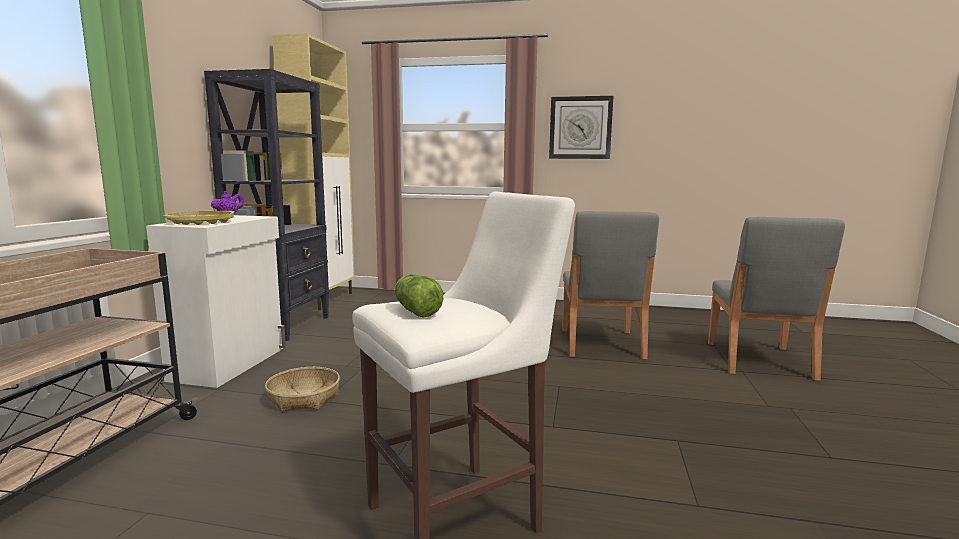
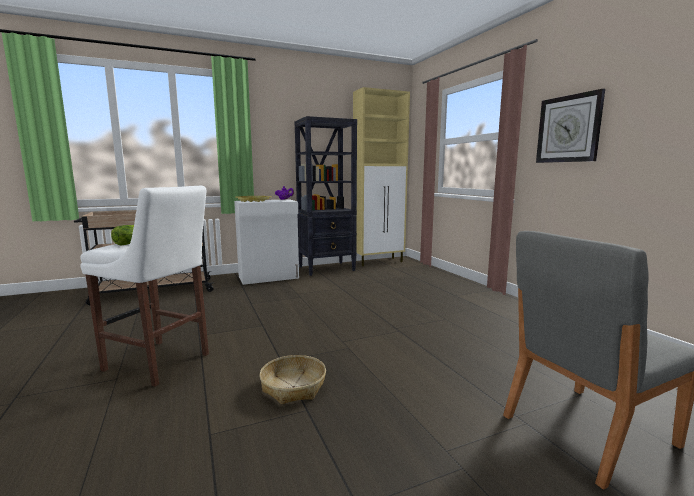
camera: 55 degrees right, 0 degrees up
(304, 398) = (249, 299): basket -> basket (293, 387)
(601, 344) = (461, 342): grey chair -> none

